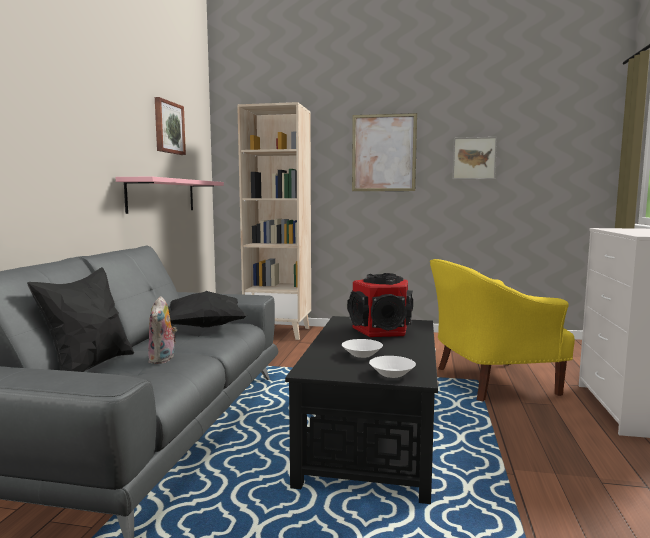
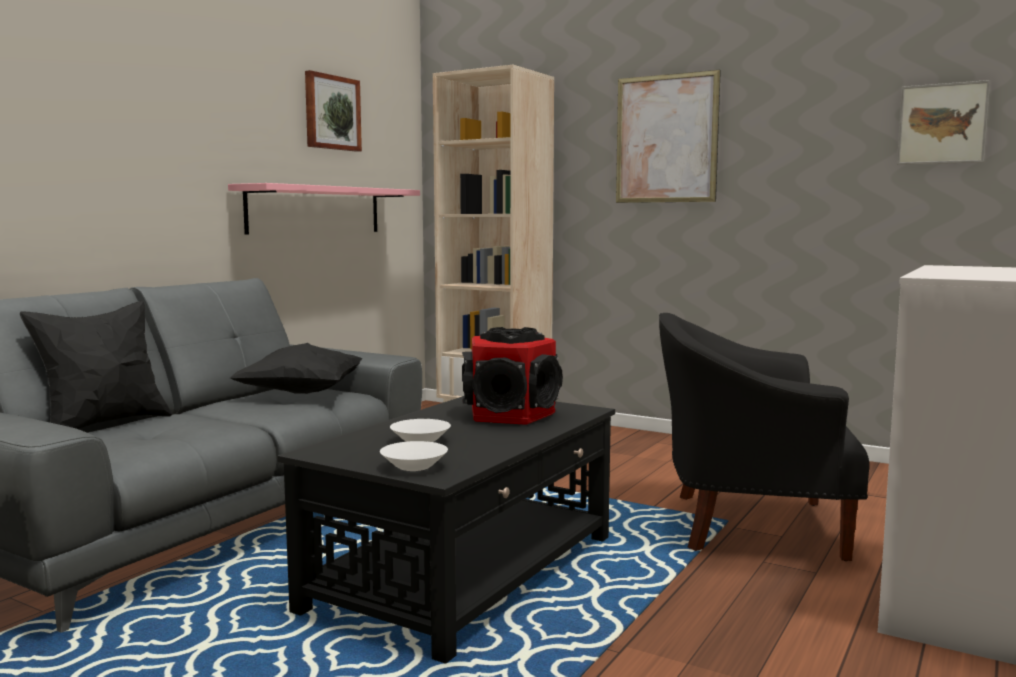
camera: 20 degrees right, 0 degrees up
(163, 359) = (193, 425): plush toy -> none
(474, 158) = (817, 143): picture -> picture (942, 124)
(489, 381) = (746, 525): yellow armchair -> black armchair

